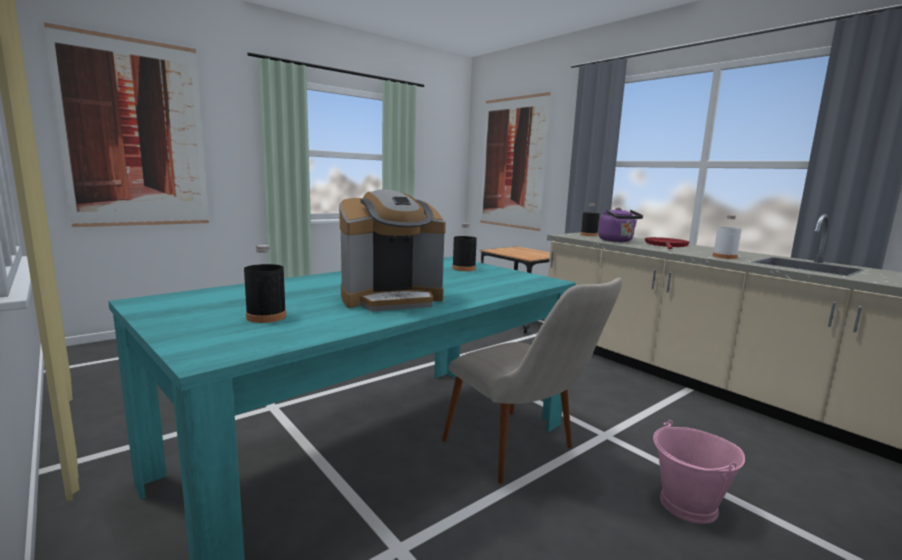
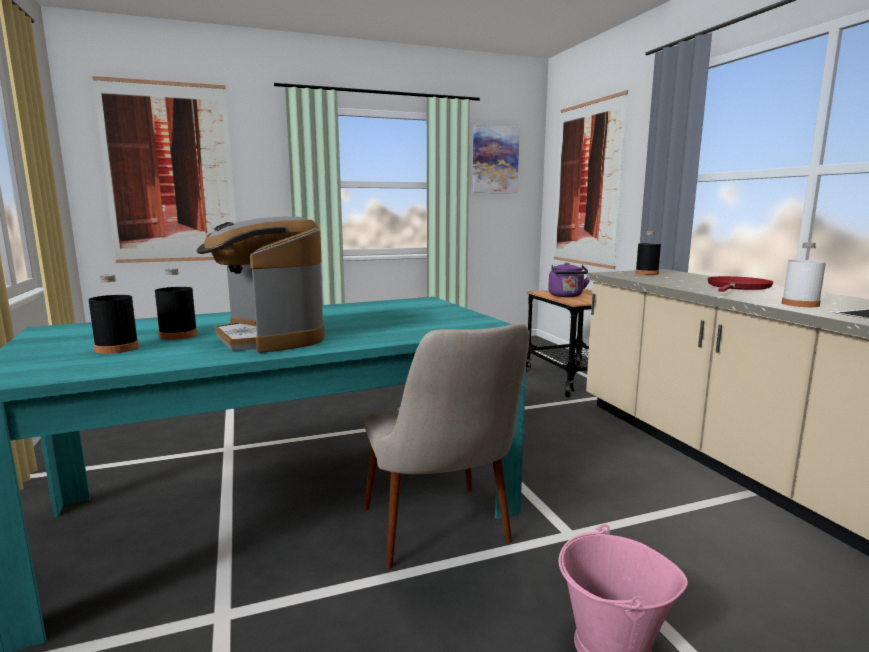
camera: 20 degrees right, 0 degrees up
(391, 299) = (269, 338): coffee machine -> coffee machine turned 60 degrees clockwise
(433, 138) = (495, 160): none -> picture
(463, 268) = (418, 310): black bottle -> black bottle (178, 335)
(617, 241) = (671, 281): purple kettle -> purple kettle (566, 296)

